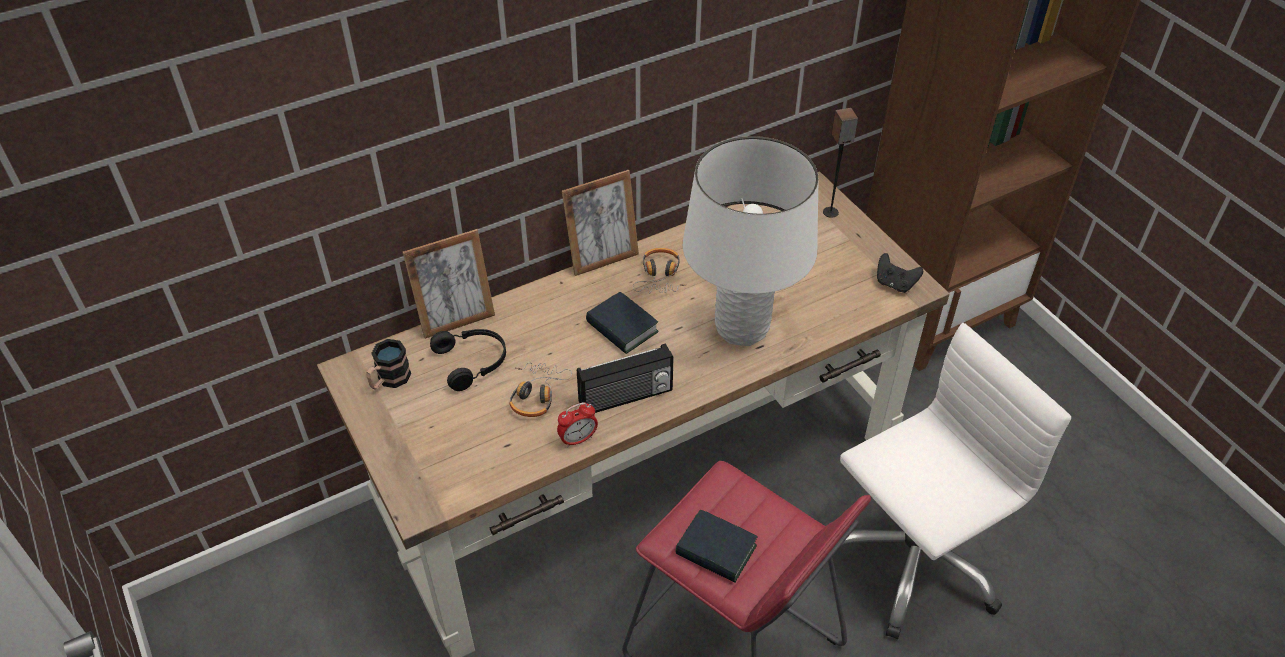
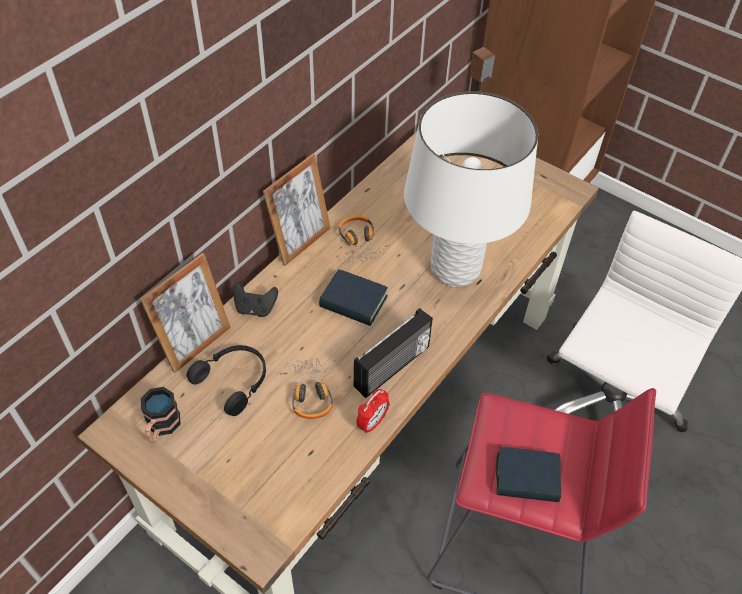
camera: 25 degrees left, 5 degrees up
(895, 284) = (554, 192): black game controller -> black game controller (255, 308)

